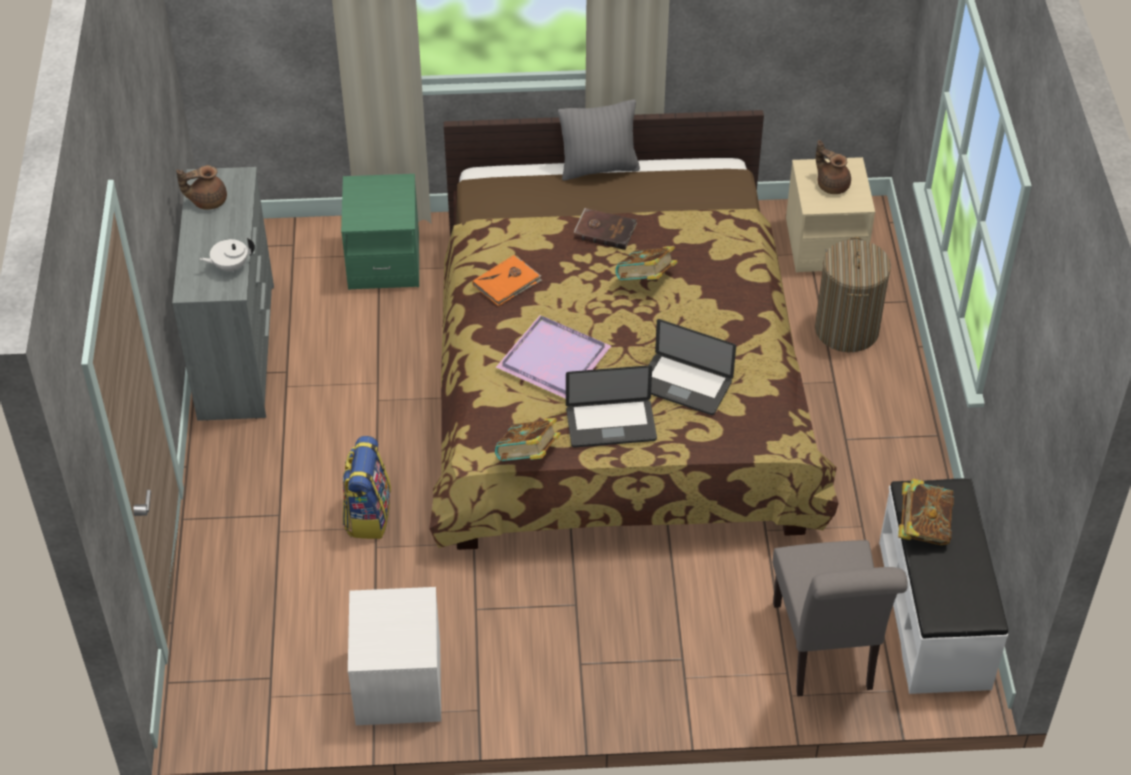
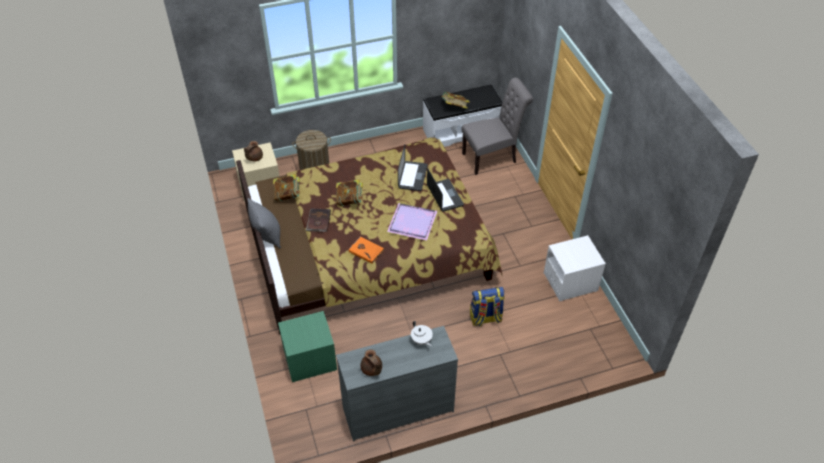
camera: 105 degrees left, 0 degrees up
(527, 457) = (474, 219): book -> book (288, 195)

